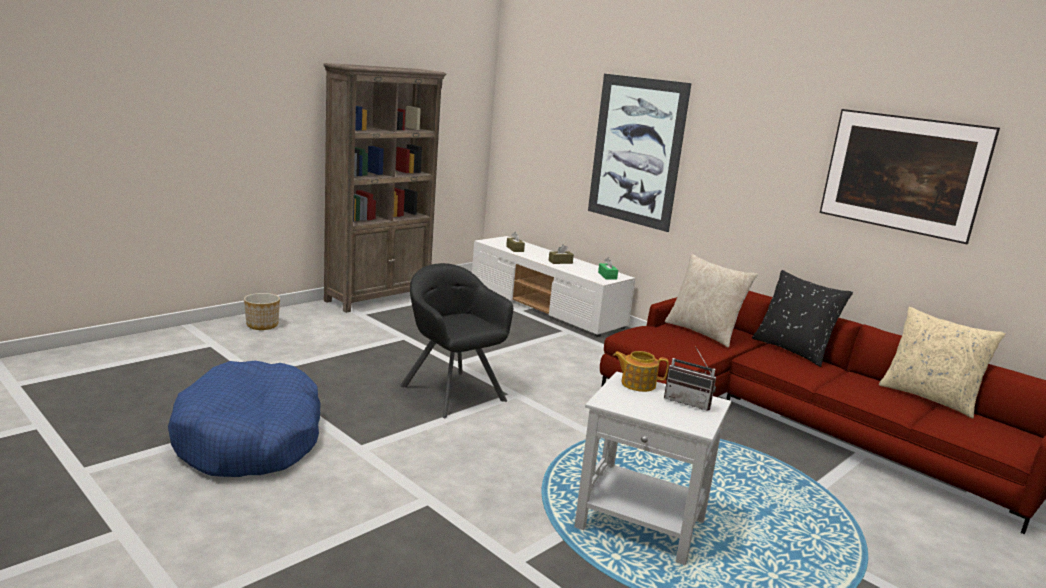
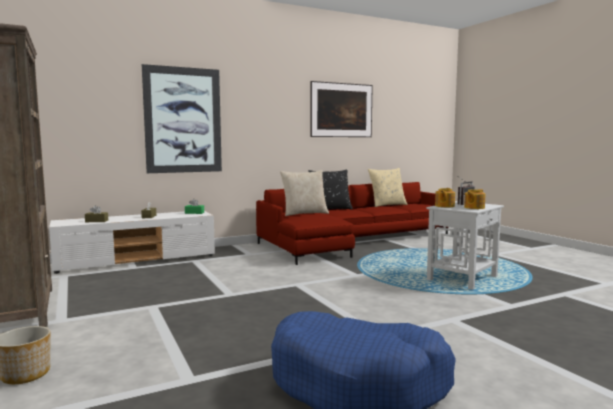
camera: 70 degrees left, 10 degrees down
(453, 392) = (286, 300): black armchair -> none
(639, 406) = (473, 207): none -> teapot

